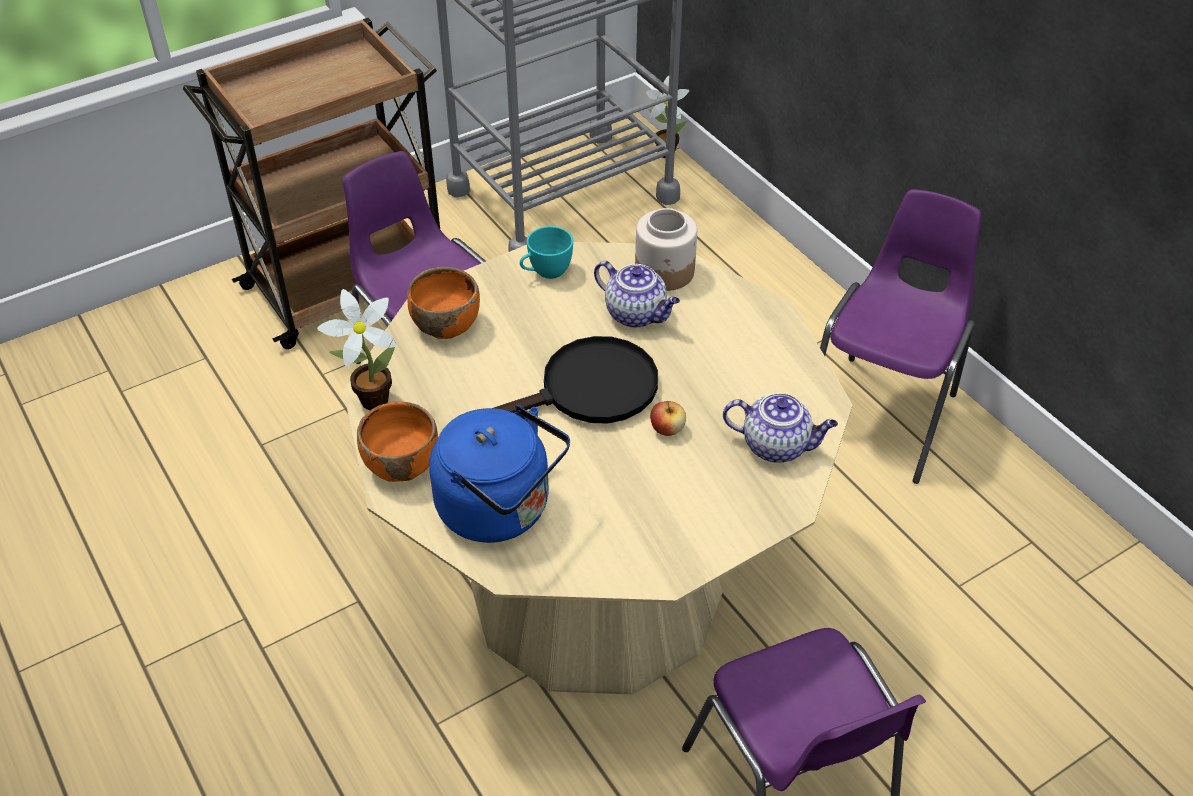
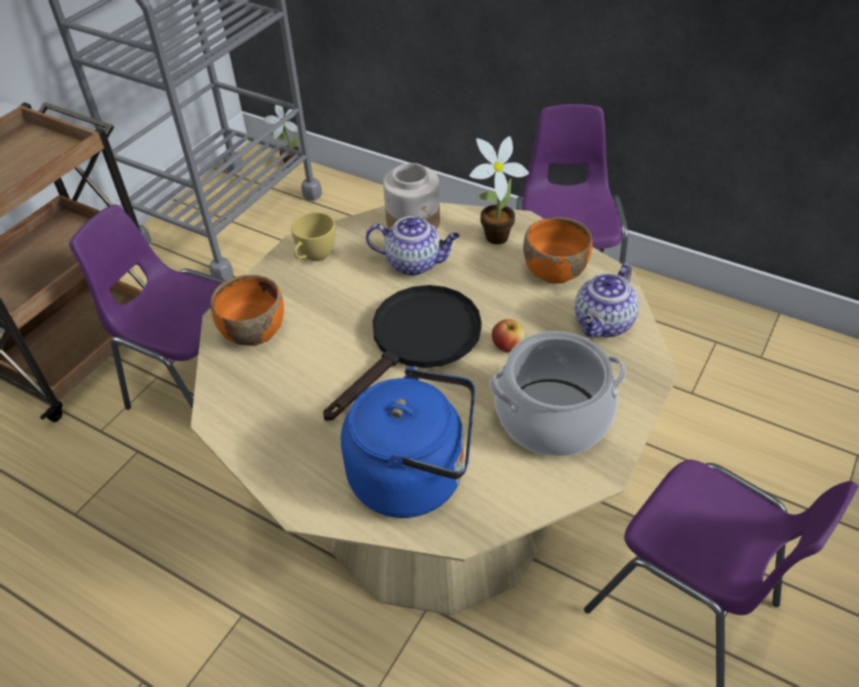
camera: 25 degrees left, 0 degrees up
(369, 400) = (223, 426): potted plant -> potted plant (492, 238)
(402, 464) = (294, 473): orange bowl -> orange bowl (555, 271)
(545, 272) = (314, 257): turquoise cup -> yellow cup
(661, 510) = (553, 416): none -> cooking pot
(777, 446) = (603, 324): teapot -> teapot turned 135 degrees clockwise

